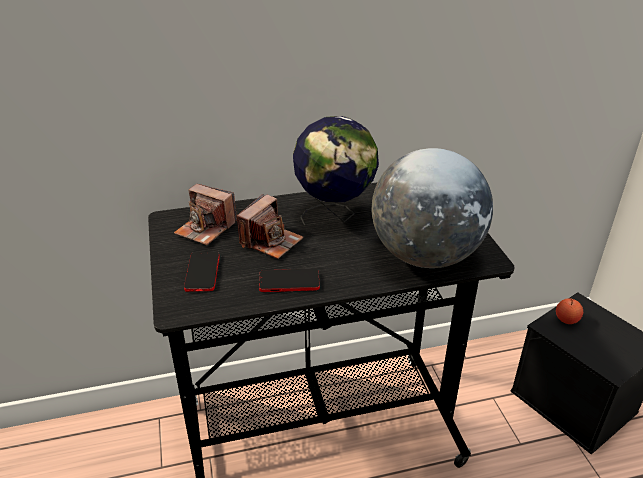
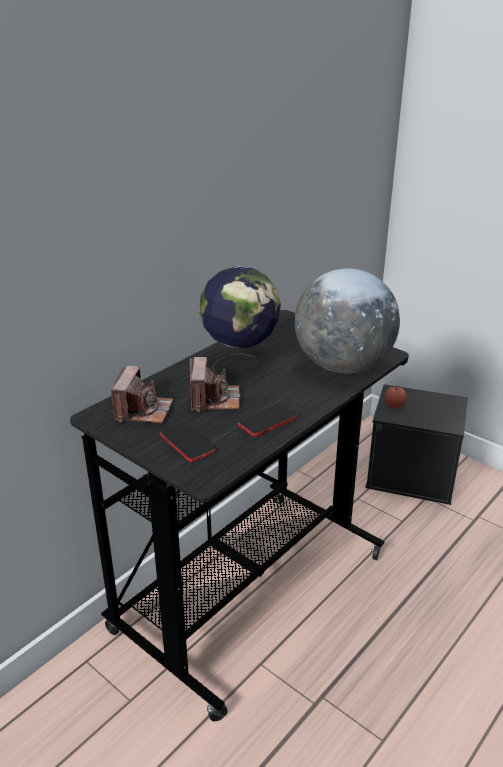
camera: 35 degrees left, 5 degrees down
(206, 228) = (143, 410): camera -> camera turned 75 degrees counterclockwise

